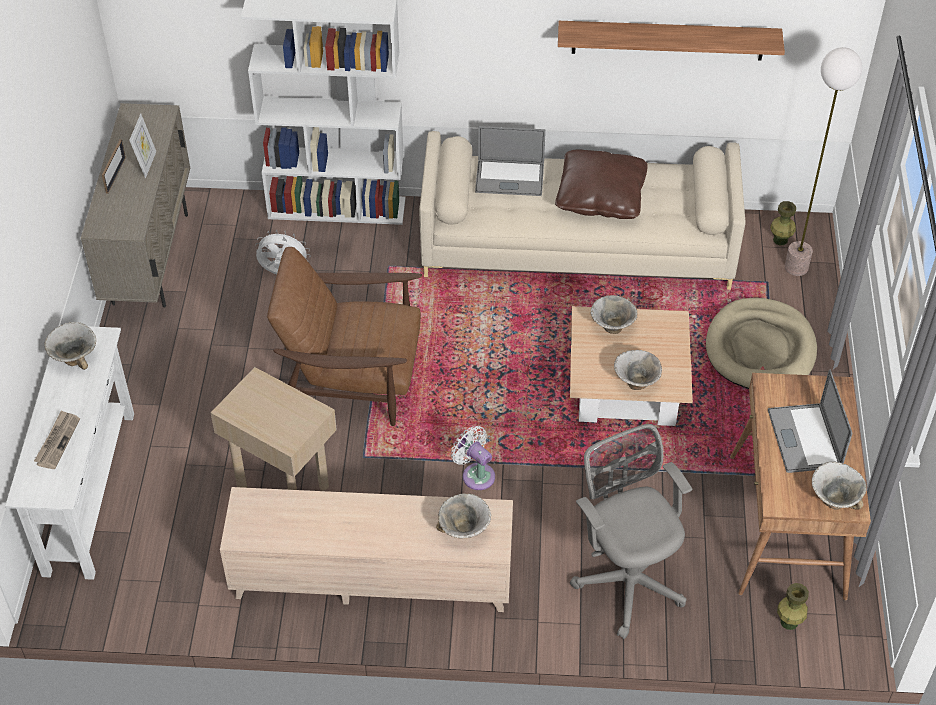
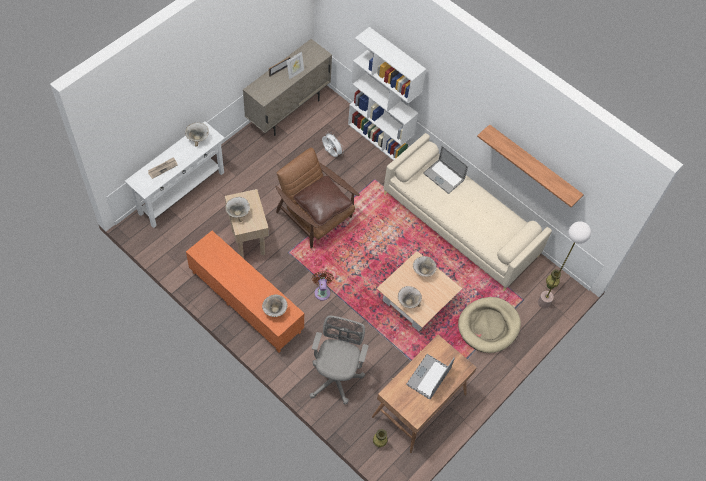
camera: 35 degrees right, 10 degrees up
(372, 577) = (246, 302): beige tv stand -> orange tv stand
(476, 474) = (322, 291): white fan -> brown fan
(600, 196) = (473, 211): brown pillow -> brown pillow (322, 205)
(834, 500) = (412, 410): bowl -> bowl (238, 213)

